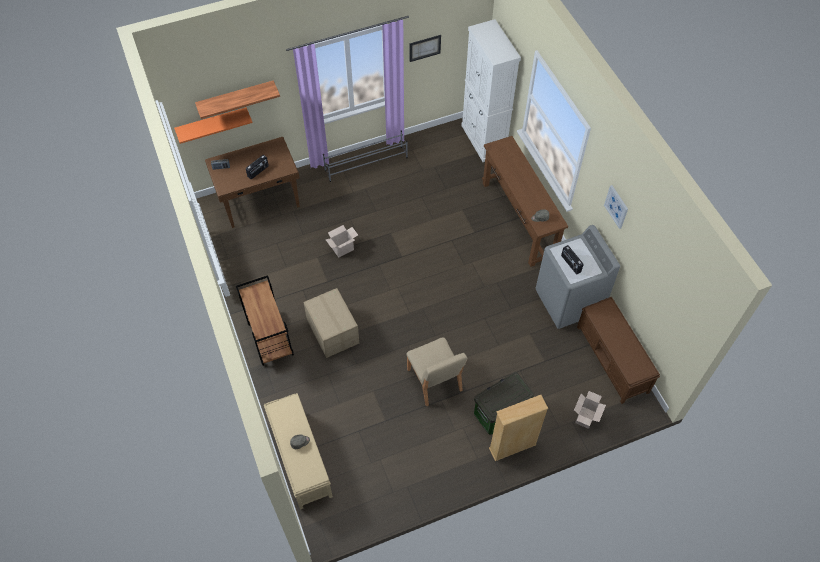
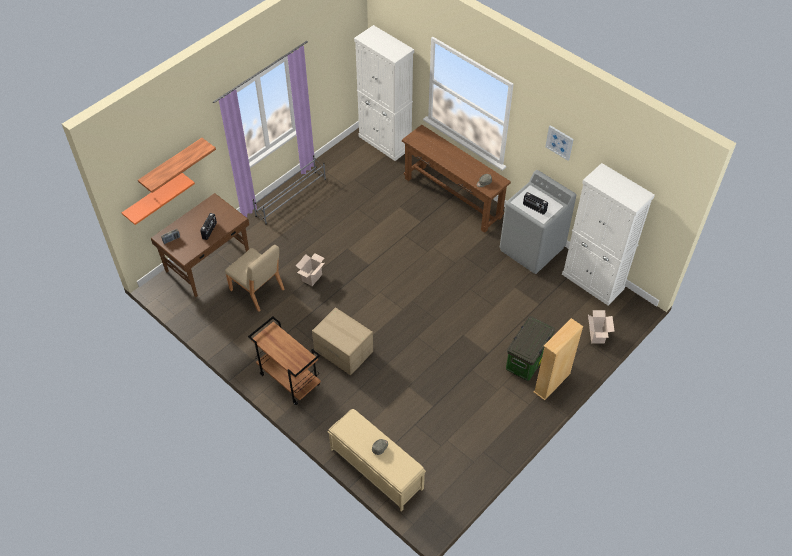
camera: 25 degrees left, 5 degrees down
(425, 48) = (319, 69): picture -> none
(434, 380) = (456, 356): beige chair -> beige chair (257, 290)
(612, 360) = (593, 281): brown bench -> white cabinet

